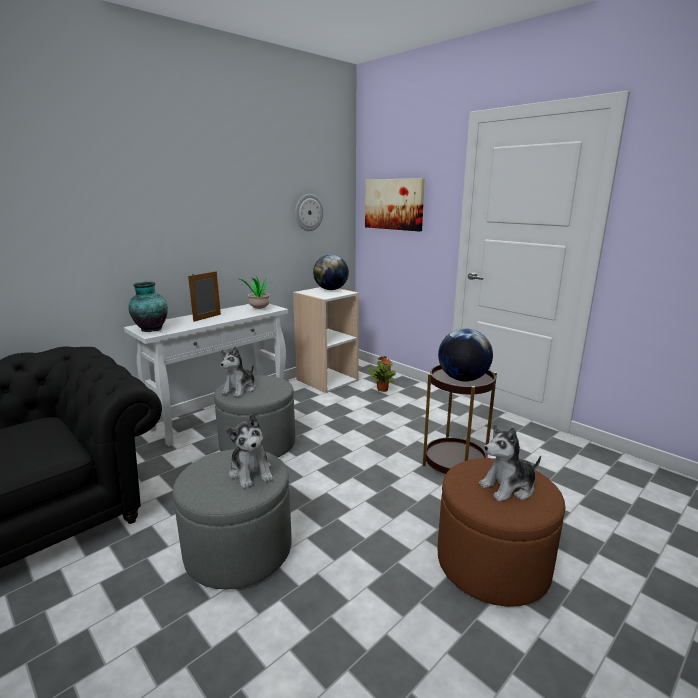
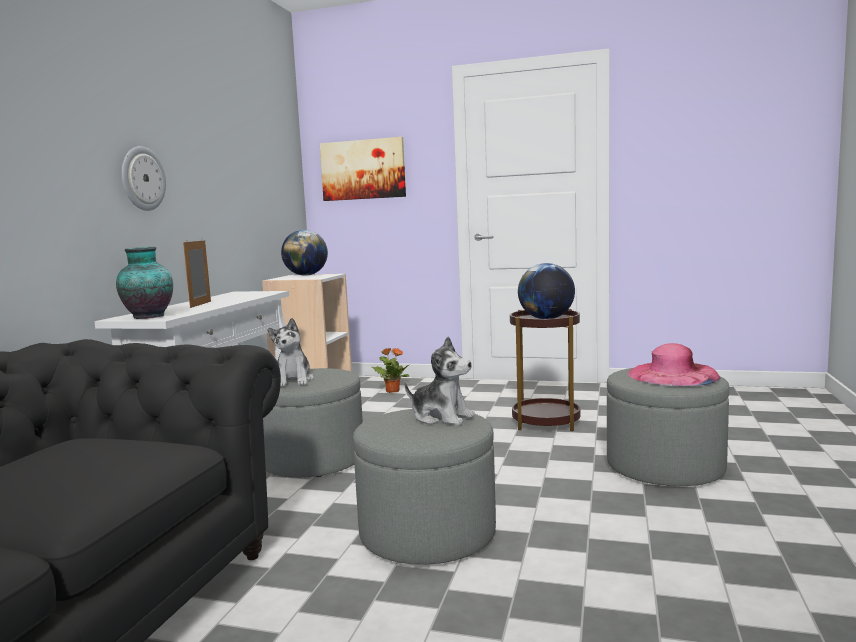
camera: 30 degrees left, 10 degrees down
(258, 309) = (251, 294): potted plant -> none
(308, 212) = (265, 179): wall clock -> wall clock (142, 179)
(492, 563) = (664, 466): brown ottoman -> grey ottoman
(508, 487) = (673, 374): plush toy -> pink hat

